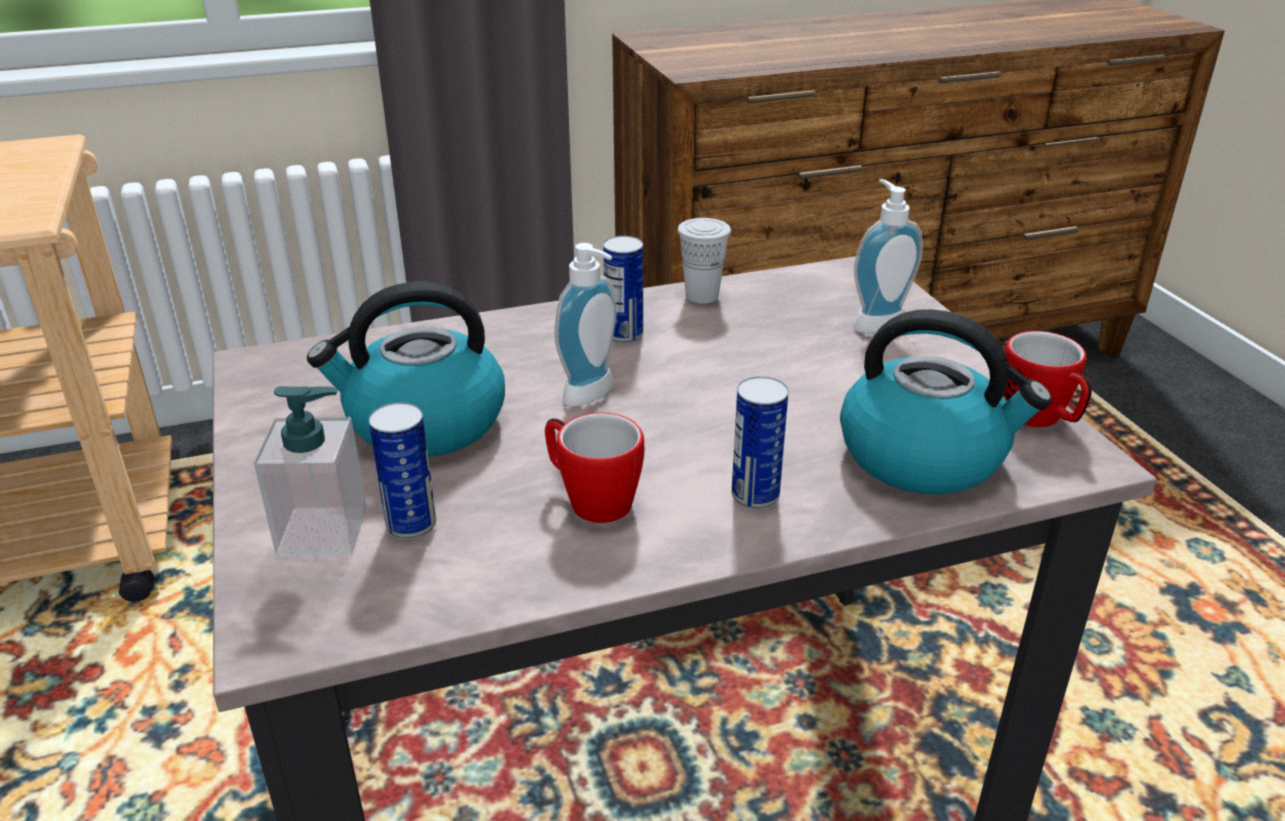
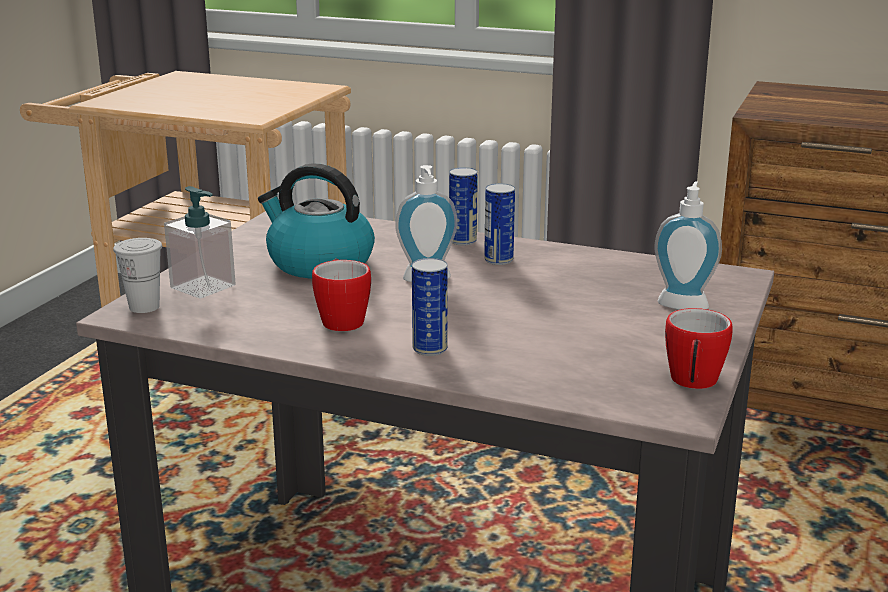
camera: 40 degrees right, 10 degrees down
(411, 525) = (242, 298): can -> can (462, 241)
(702, 296) = (588, 256): white cup -> white cup (144, 307)
(925, 456) = (570, 370): kettle -> none

